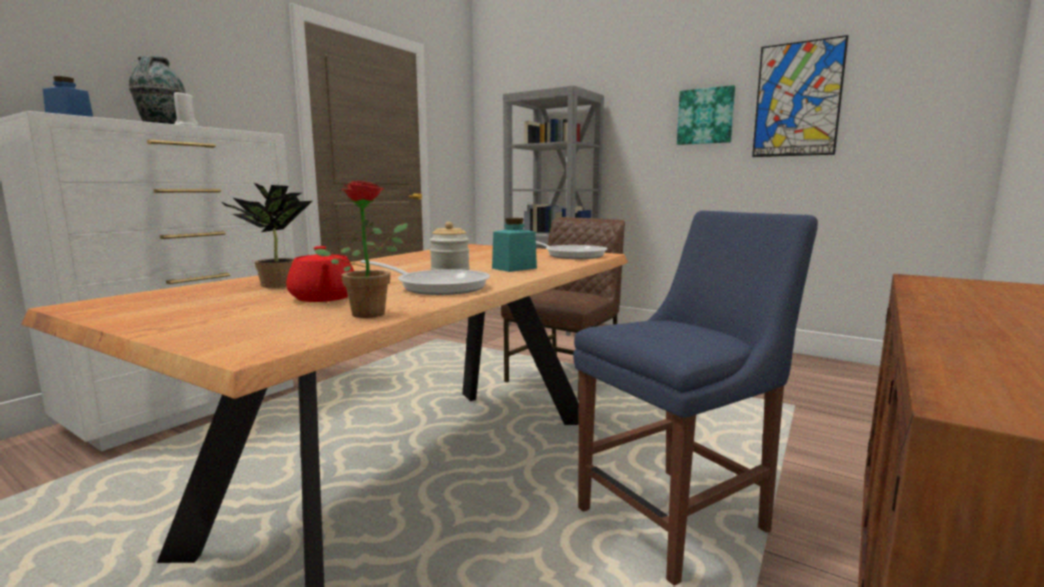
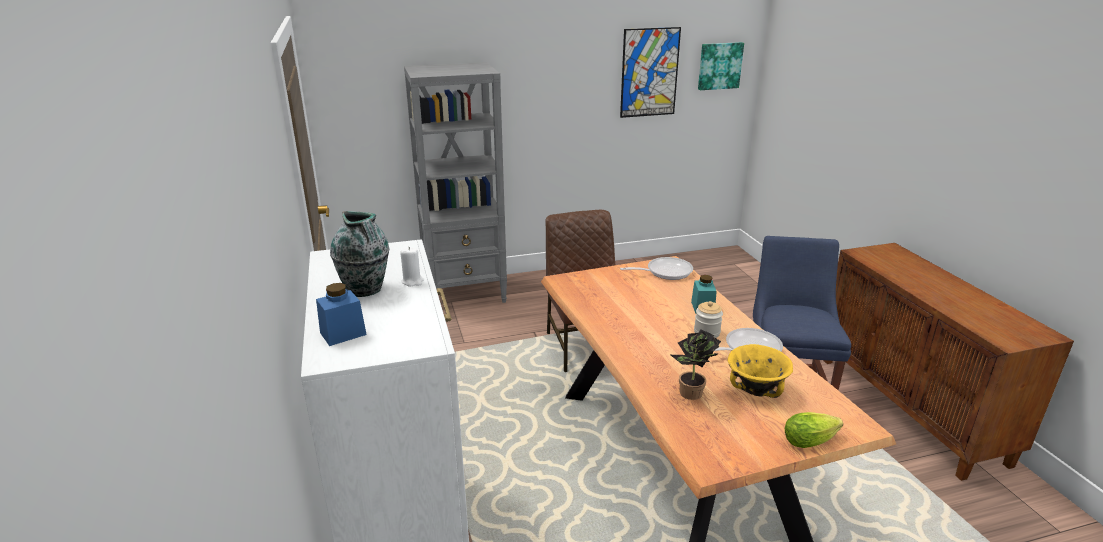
camera: 50 degrees left, 15 degrees up
(179, 330) = (812, 440): none -> lettuce
(323, 298) = (756, 388): red teapot -> yellow bowl
(373, 312) = (806, 384): potted plant -> none
(705, 116) = (583, 84): picture -> picture (719, 66)

